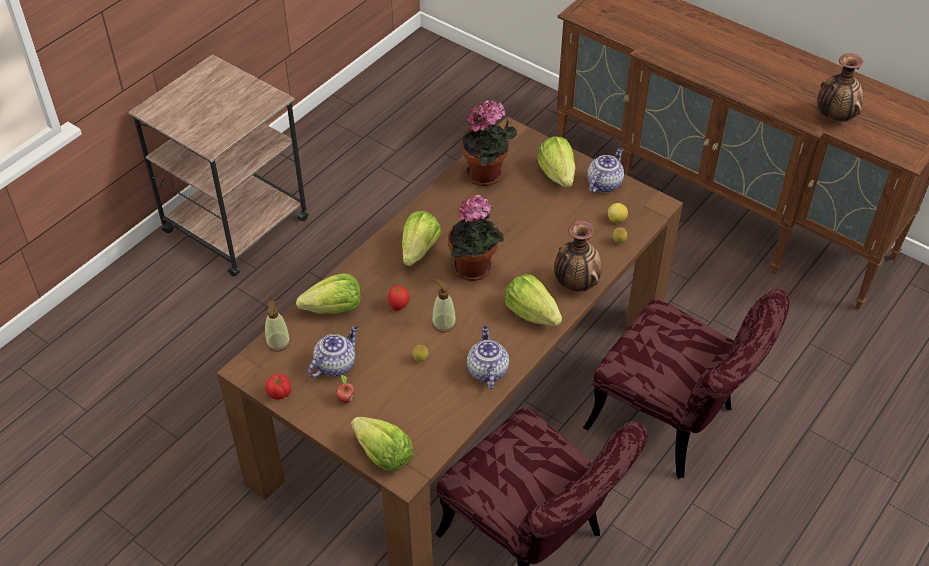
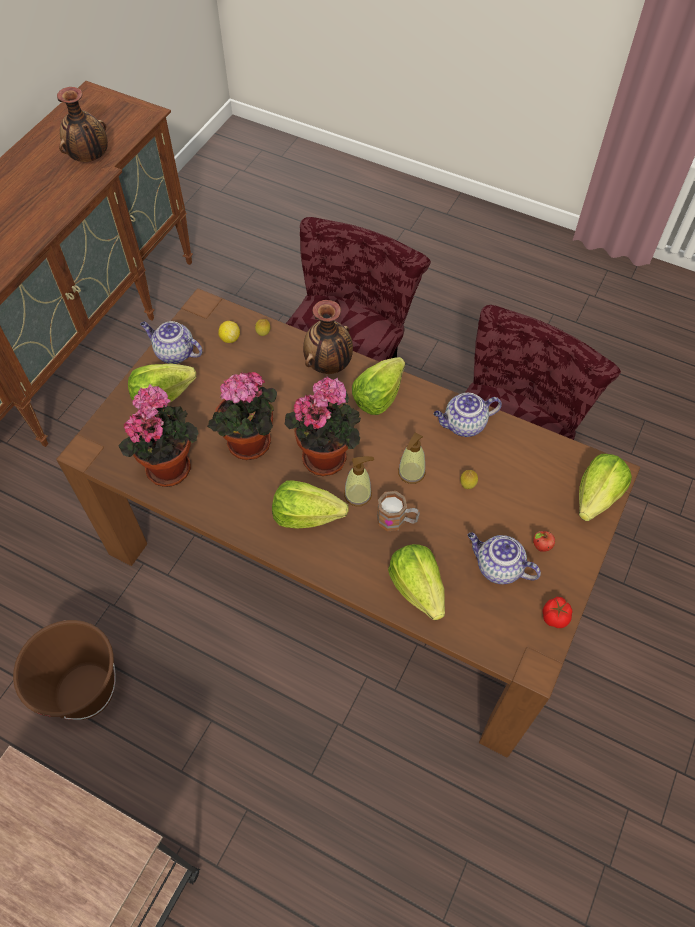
camera: 100 degrees left, 10 degrees up
(278, 342) = (484, 638): soap dispenser -> soap dispenser (358, 494)
(387, 219) = (85, 691): none -> brown bucket
(399, 306) = (397, 520): tomato -> mug
(494, 222) = (249, 446): none -> potted plant

